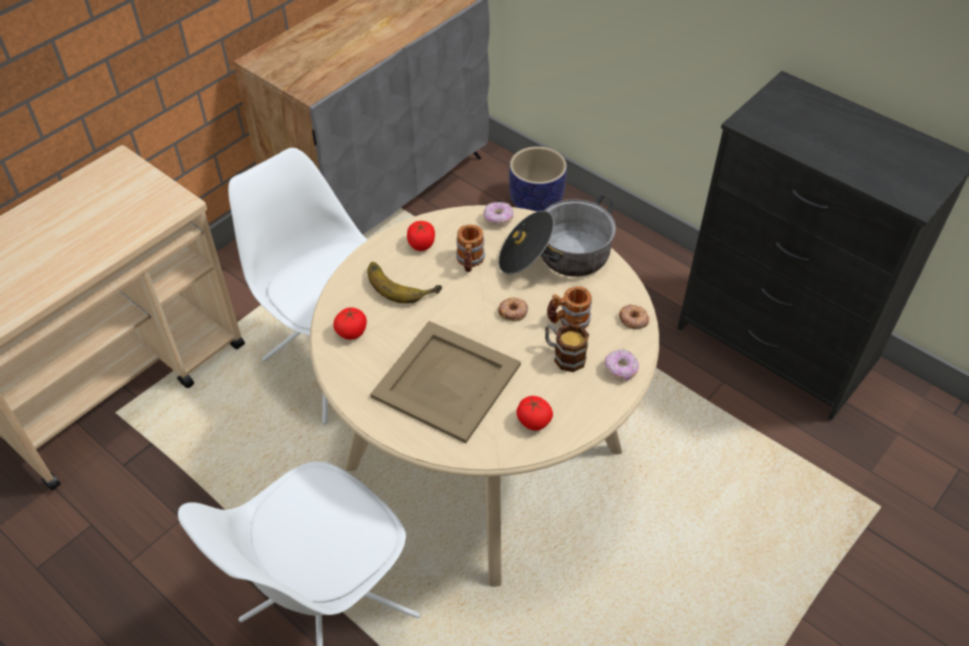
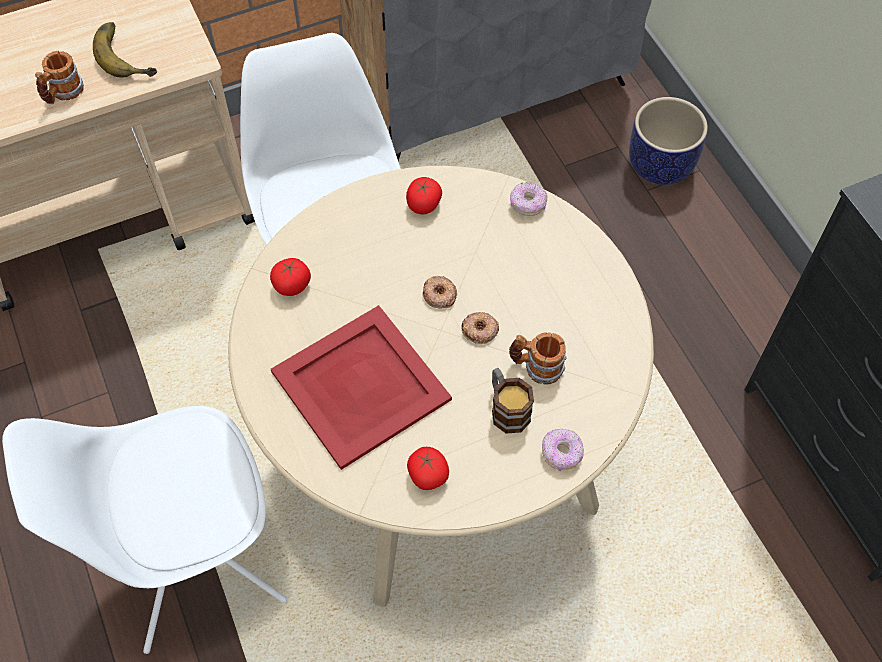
camera: 25 degrees right, 10 degrees up
(402, 282) = (377, 245): banana -> banana (128, 53)
(445, 381) = (359, 385): beige tray -> red tray
(469, 262) = (465, 248): mug -> mug (63, 93)
(556, 257) = (568, 279): cooking pot -> none
(633, 319) = (613, 395): donut -> donut (439, 295)

